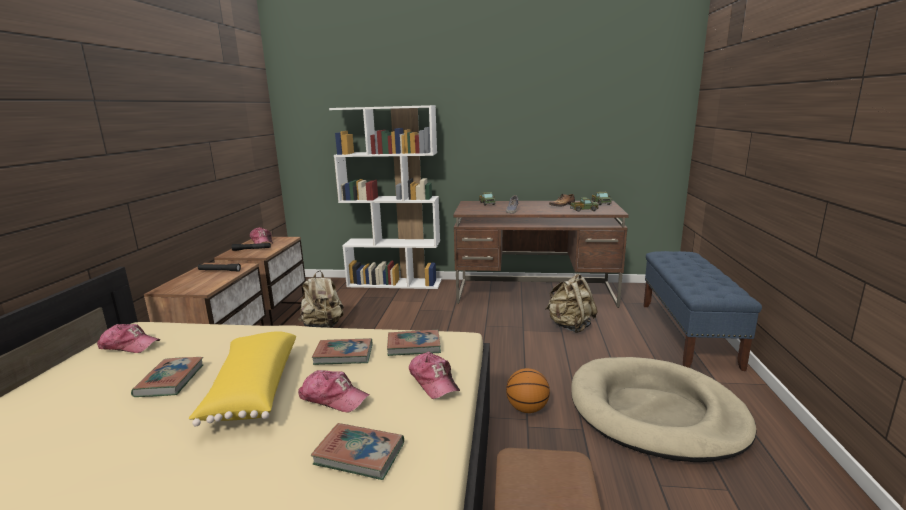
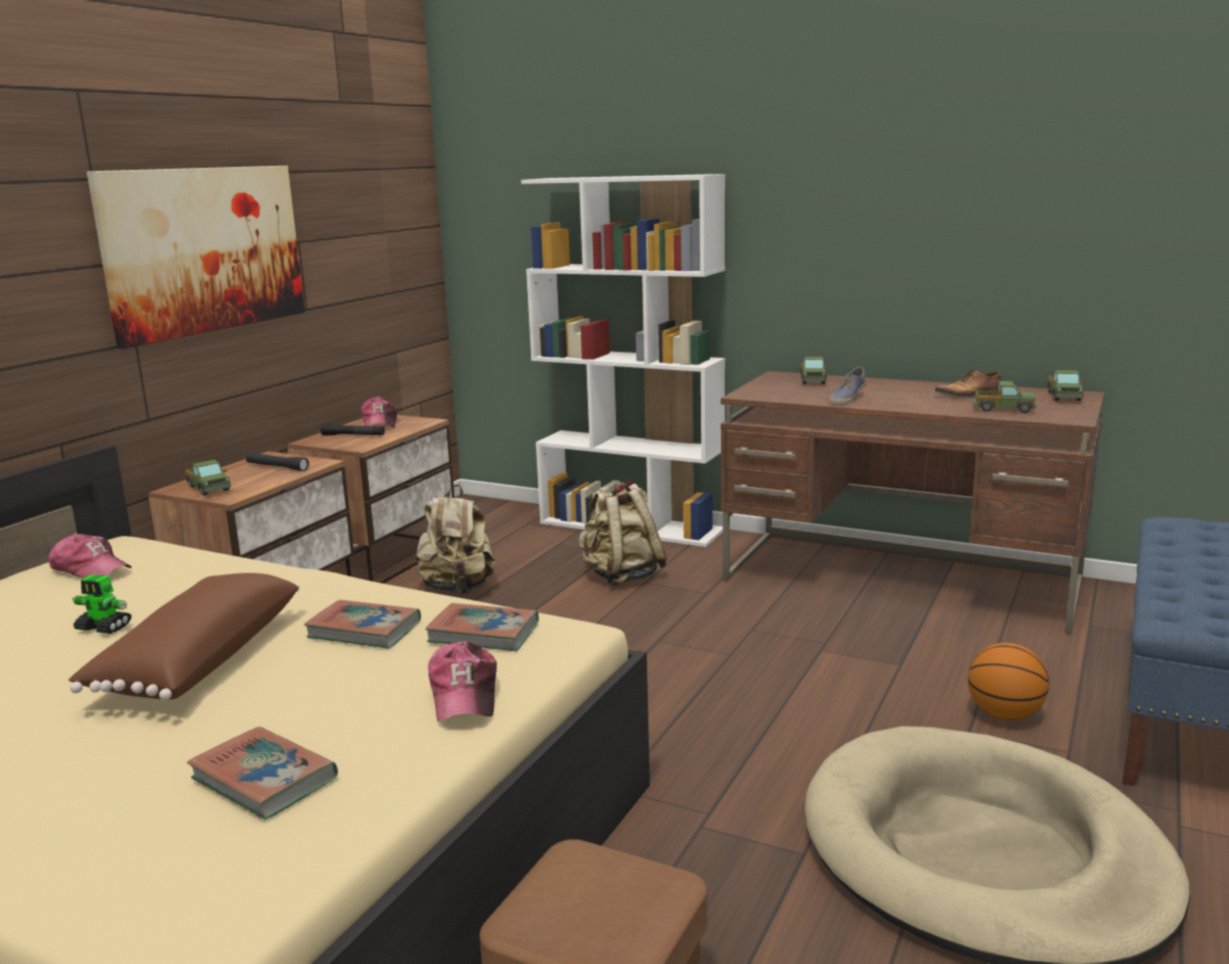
camera: 20 degrees right, 0 degrees up
(162, 145) = (205, 250): none -> picture
(170, 380) = (104, 628): book -> toy robot
(185, 287) = (209, 488): none -> toy truck
(252, 390) = (197, 660): yellow pillow -> brown pillow
(333, 398) = (295, 692): cap -> none
(527, 409) = (722, 796): basketball -> basketball (1005, 715)
(570, 326) = (926, 657): beige backpack -> beige backpack (621, 577)

